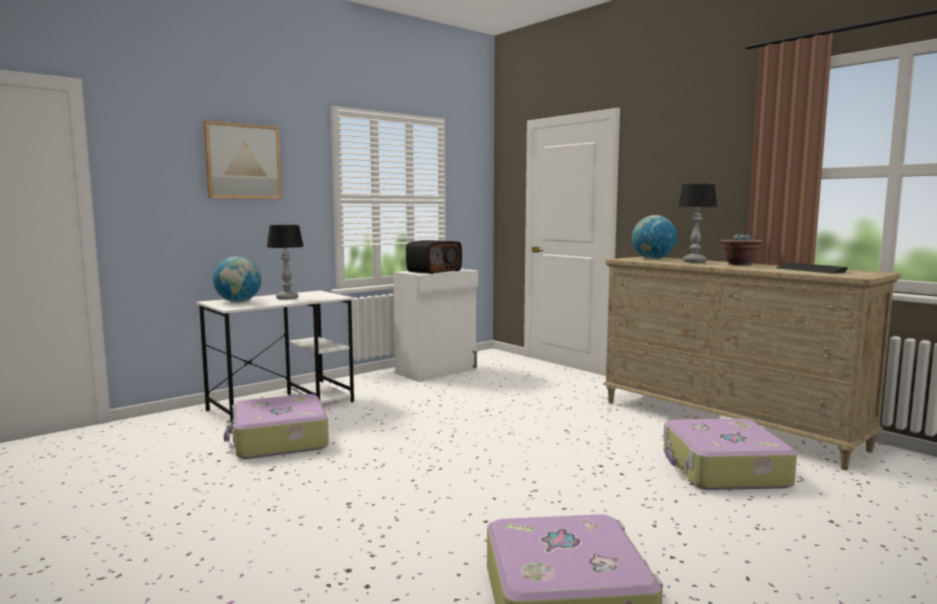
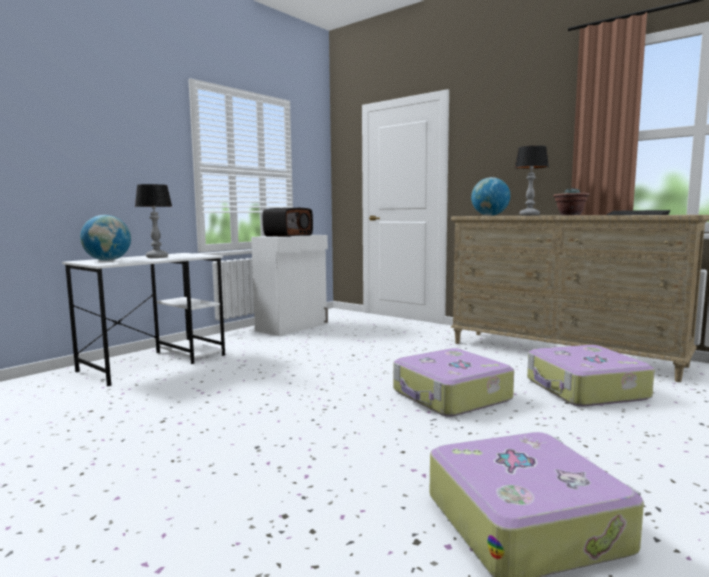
camera: 10 degrees left, 0 degrees up
(243, 161) = (104, 124): picture -> none
(279, 440) = (161, 393): suitcase -> suitcase (450, 396)

